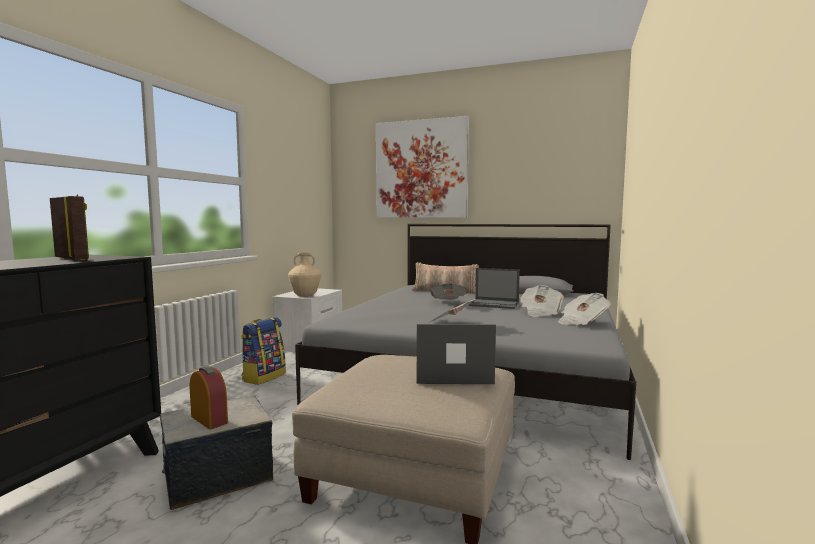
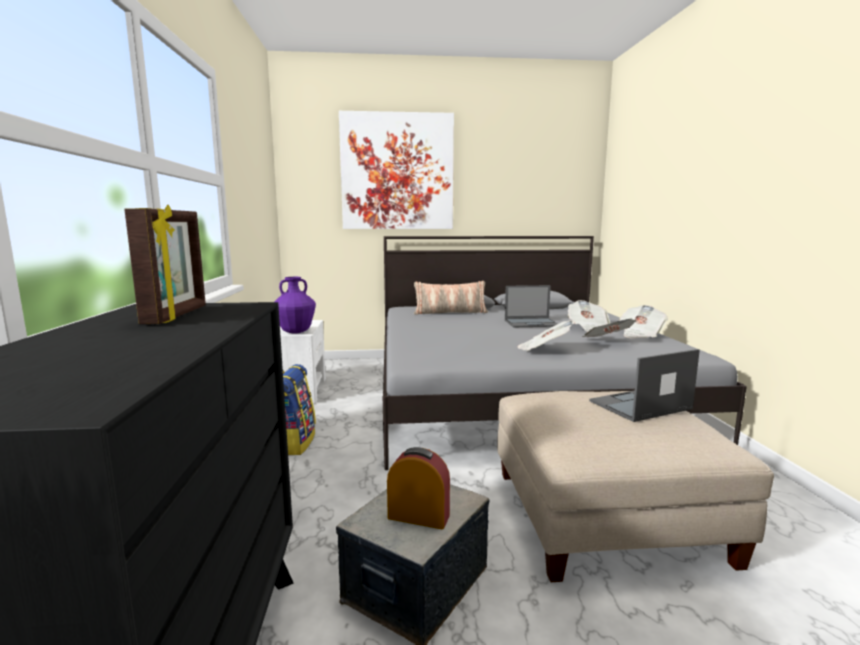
camera: 25 degrees left, 5 degrees up
(72, 258) = (177, 315): picture frame -> picture frame turned 75 degrees clockwise
(305, 296) = (295, 332): beige vase -> purple vase
(448, 303) = (485, 326): newspaper -> newspaper (607, 342)

